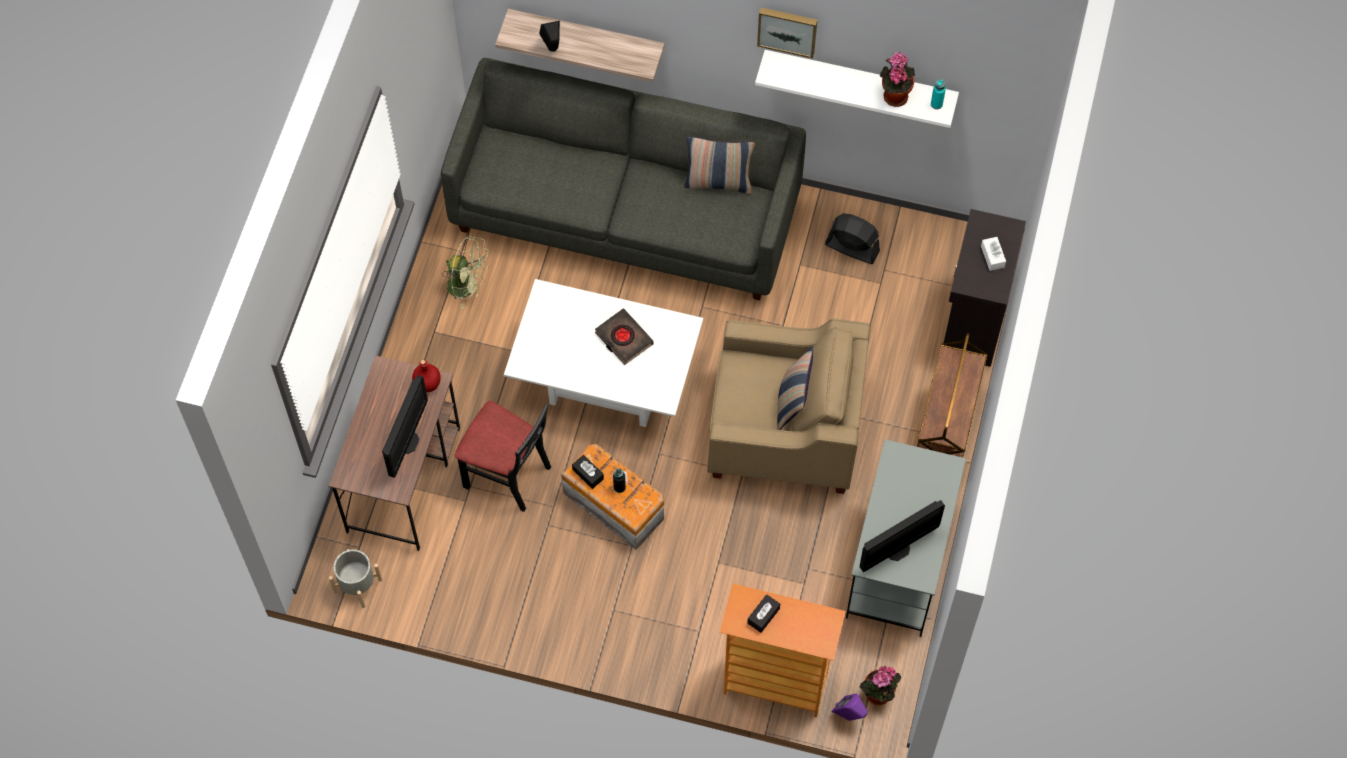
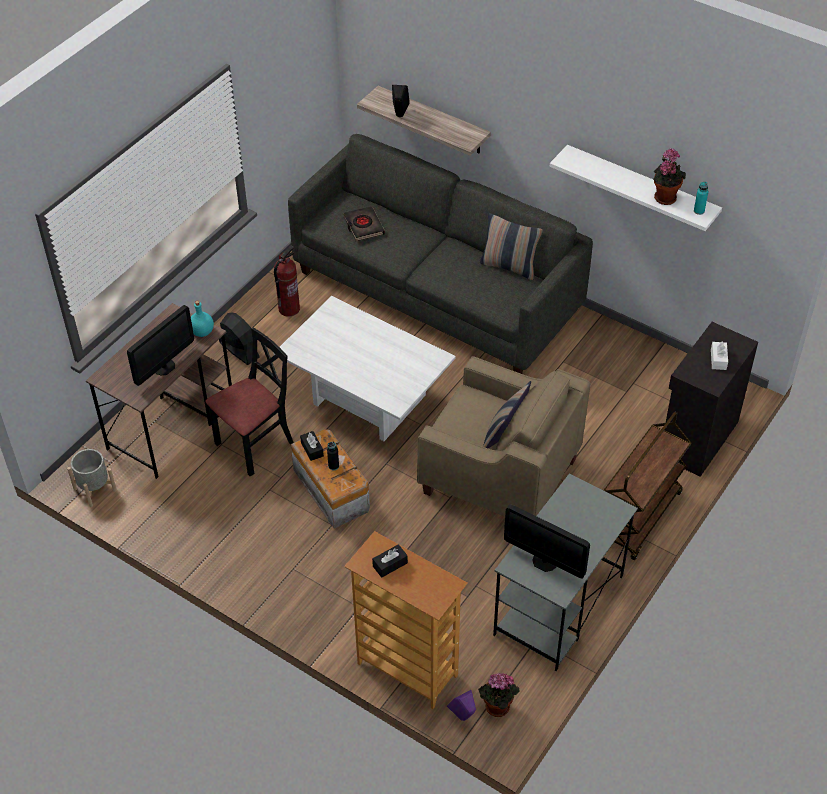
camera: 20 degrees right, 15 degrees down
(427, 384) = (202, 332): red bottle -> turquoise bottle
(468, 286) = (289, 309): green fan -> fire extinguisher
(507, 475) = (255, 444): black chair -> black chair turned 90 degrees counterclockwise
(623, 338) = (382, 353): black book -> black book (363, 226)
(787, 30) = (586, 122): picture -> none
(851, 247) = (611, 361): black fan -> black fan (239, 349)
(896, 549) = (545, 561): monitor -> monitor turned 45 degrees clockwise

